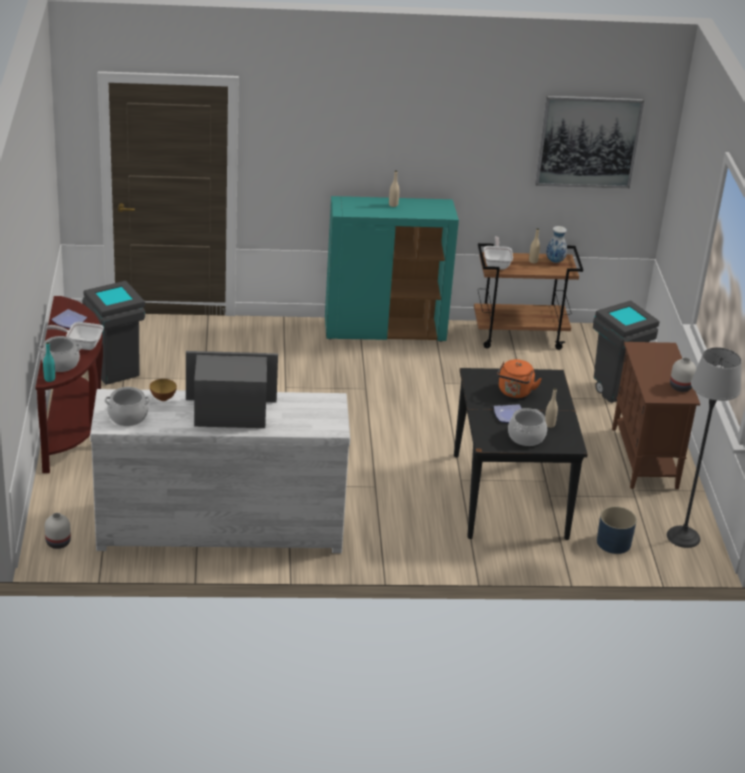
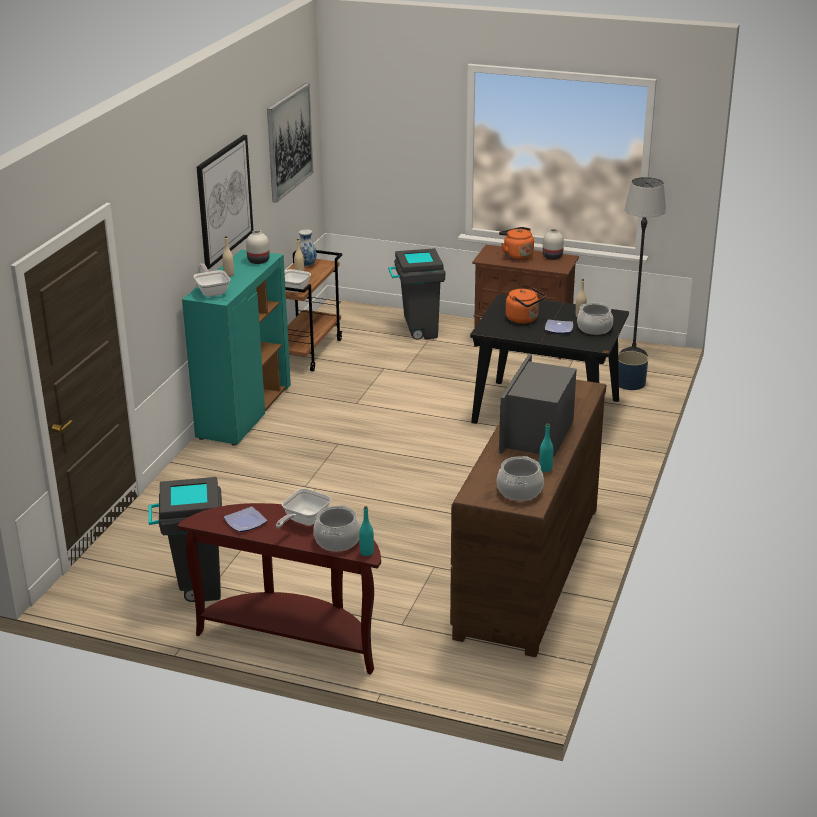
camera: 65 degrees left, 5 degrees down
(58, 543) = (511, 682): white vase -> white vase (259, 261)
(163, 398) = (493, 465): bowl -> none
(170, 424) = (545, 469): none -> turquoise bottle
(219, 527) = (527, 570): white dresser -> brown dresser
(355, 204) = (212, 291): none -> frying pan
(435, 146) = (224, 200): none -> picture
(662, 365) = (516, 256): none -> orange kettle

